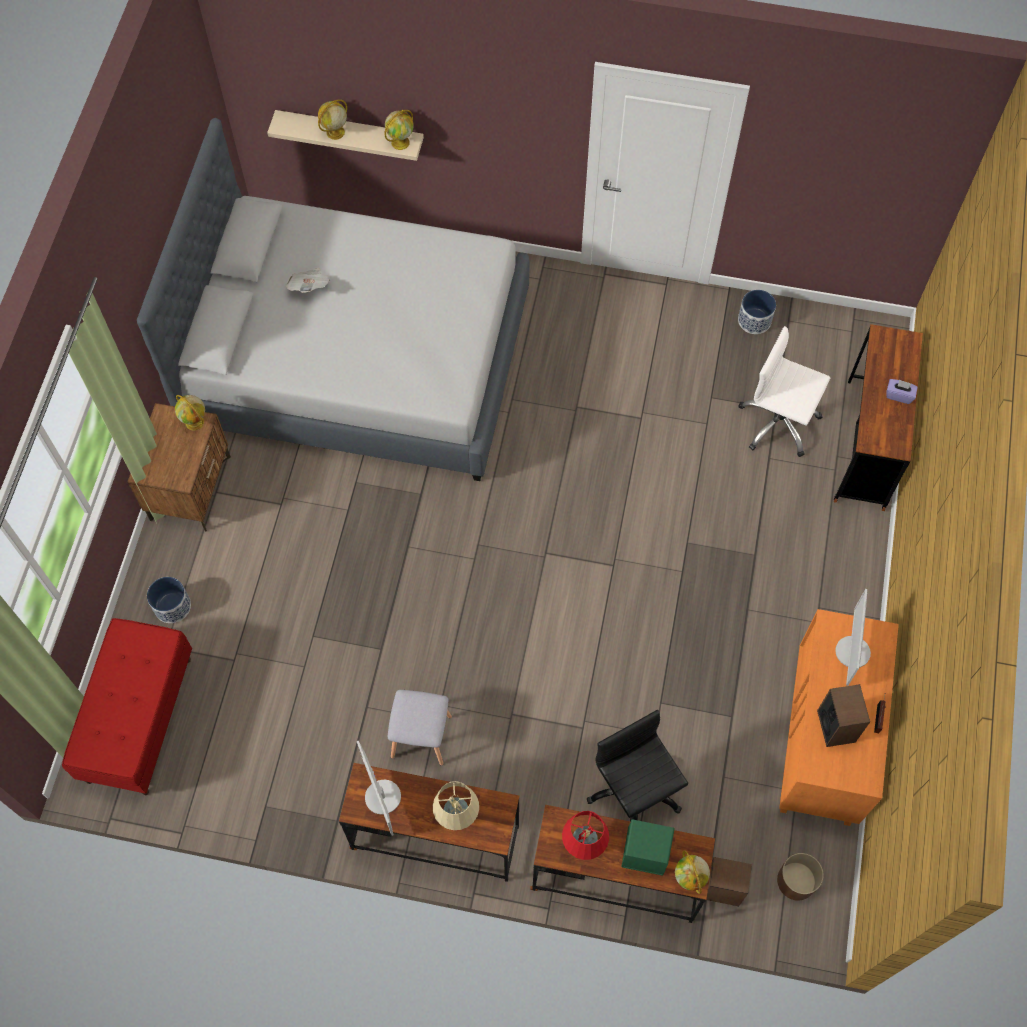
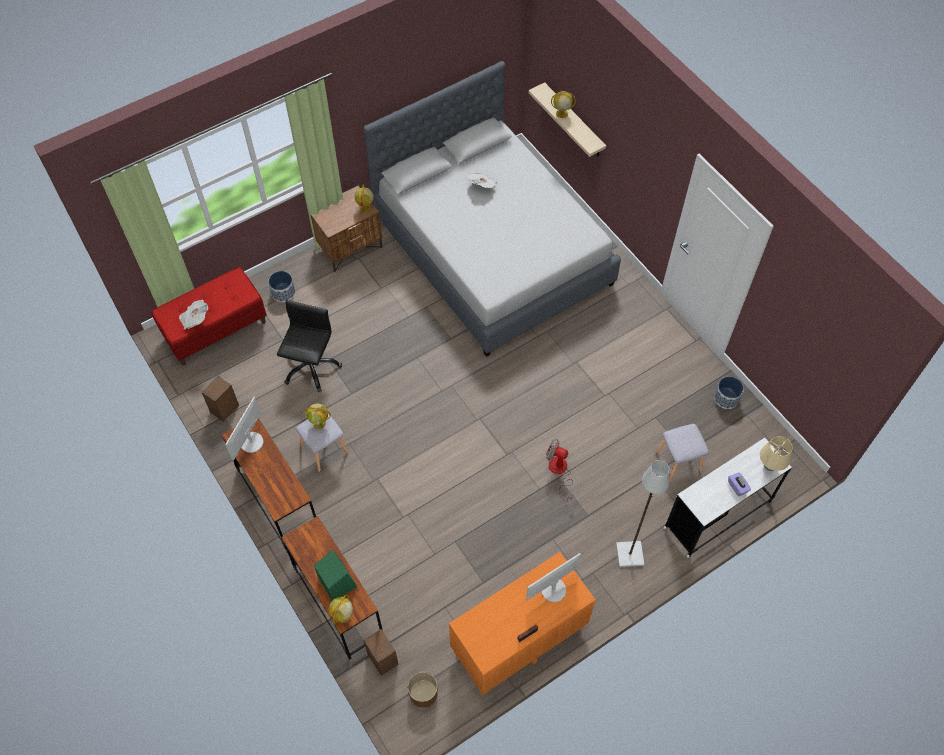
camera: 45 degrees right, 5 degrees down
(130, 725) = (195, 319): none -> newspaper
(400, 142) = (589, 141): globe -> globe (319, 423)
(457, 815) = (273, 482): beige table lamp -> beige table lamp (770, 467)
(583, 844) = (313, 551): red table lamp -> none
(634, 791) = (393, 570): black office chair -> black office chair (311, 367)
(682, 536) = (559, 472): none -> fan
(778, 423) = (679, 461): white office chair -> grey stool
(832, 557) = (630, 555): none -> grey floor lamp
(836, 726) = (501, 617): speaker -> speaker (225, 408)
(865, 444) = (717, 515): brown desk -> white desk

